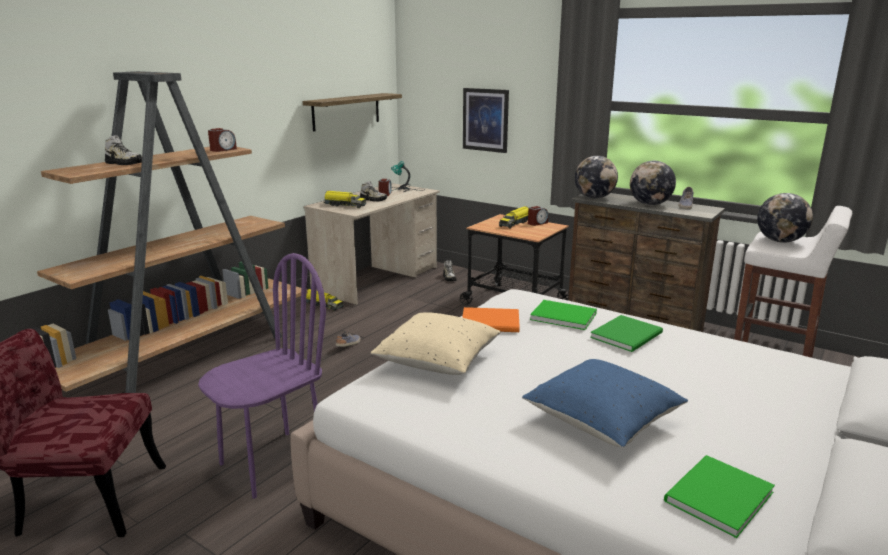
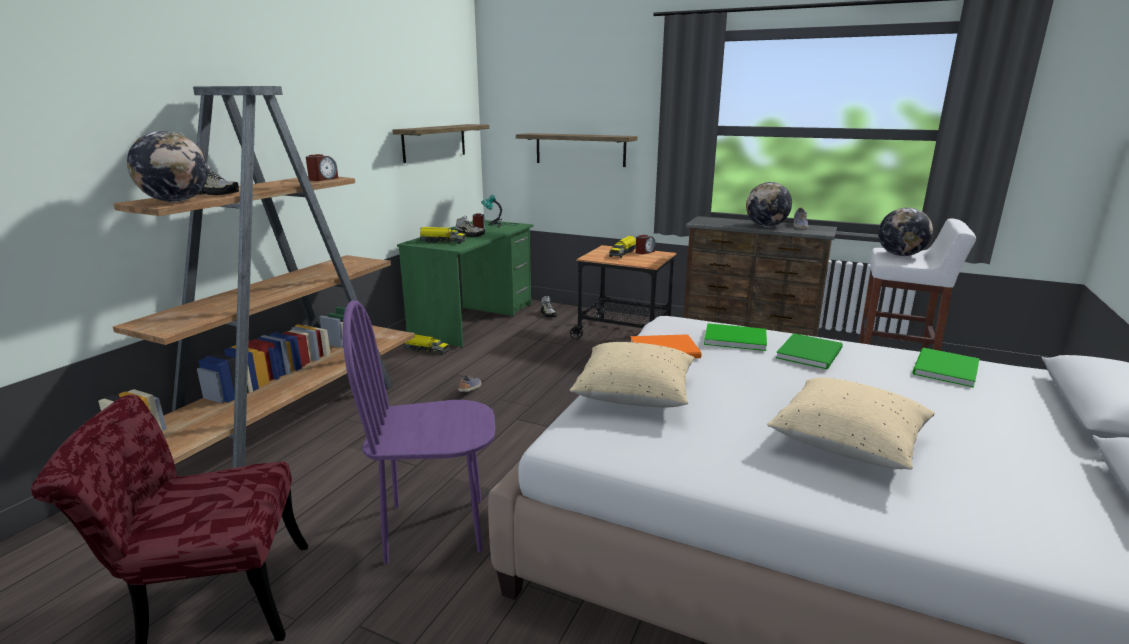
camera: 10 degrees left, 0 degrees up
(272, 463) = (435, 528): purple chair -> purple chair turned 135 degrees counterclockwise
(377, 279) = (474, 320): beige desk -> green desk
(485, 120) = (580, 149): picture -> shelf
(594, 198) = (708, 222): globe -> globe (176, 201)
(602, 421) = (847, 443): blue pillow -> beige pillow
(715, 497) = (1017, 513): green book -> green book (943, 369)

